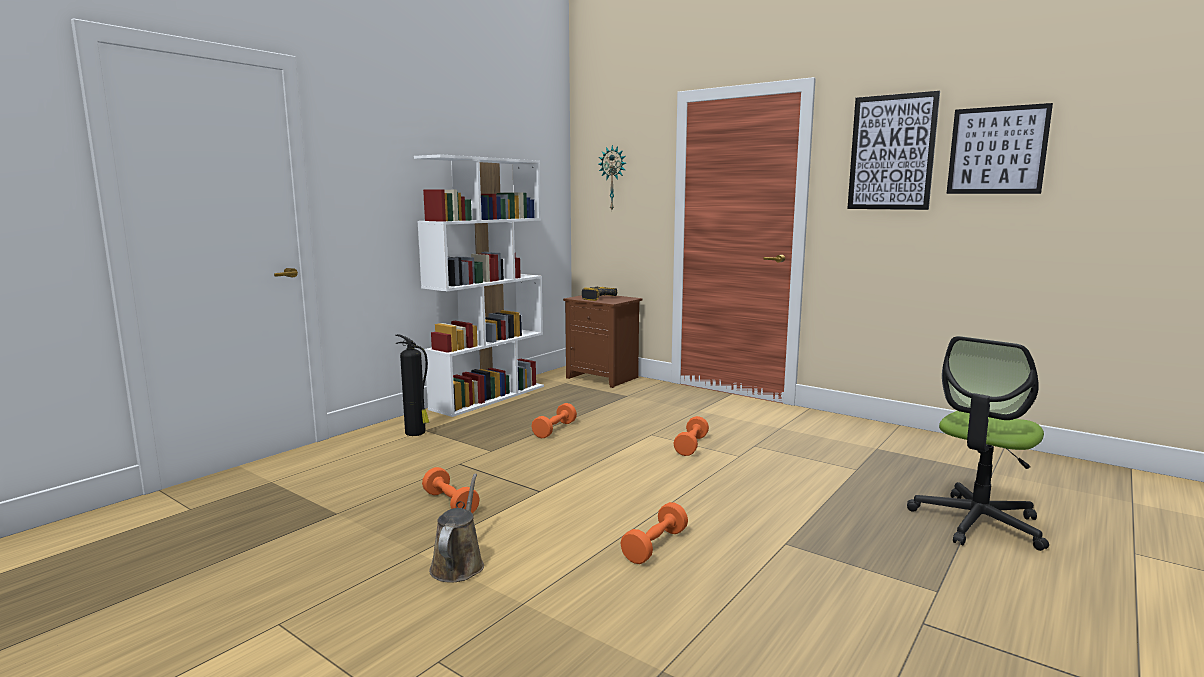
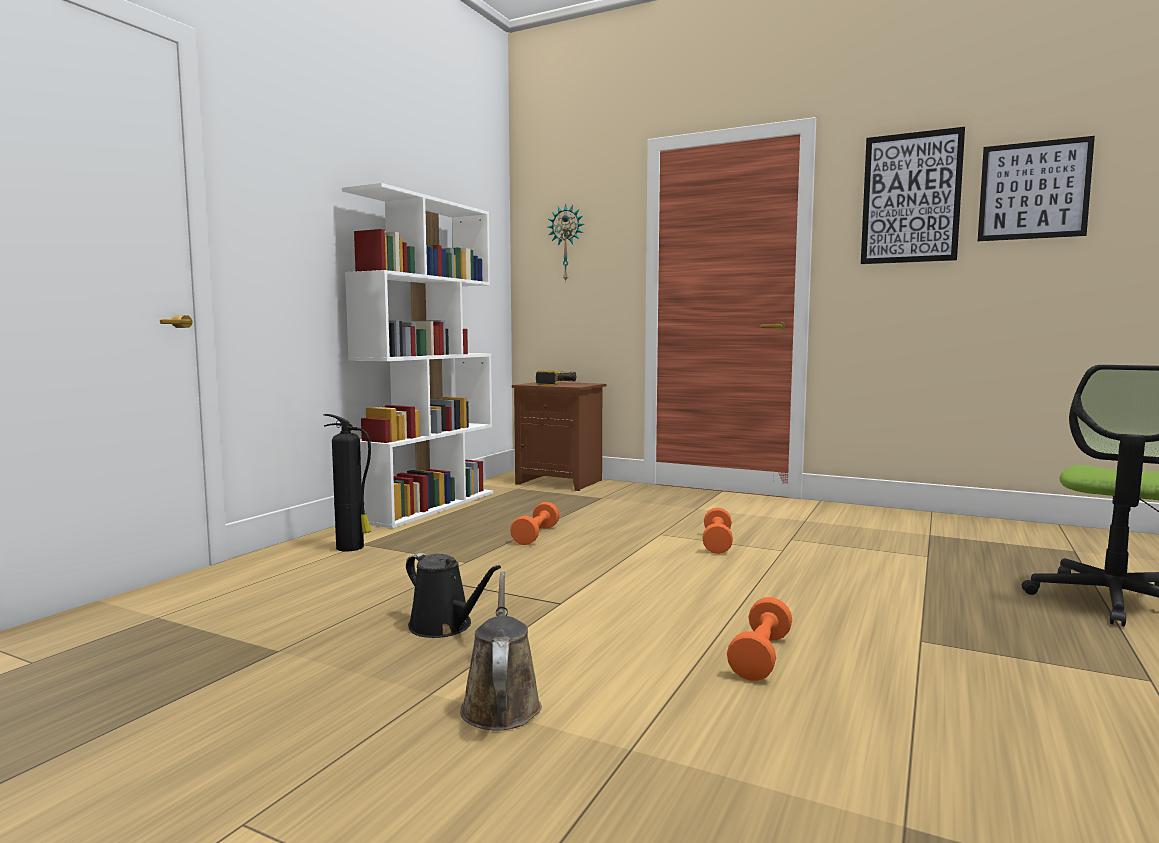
camera: 10 degrees left, 5 degrees down
(450, 504) = (444, 626): orange dumbbell -> black watering can

